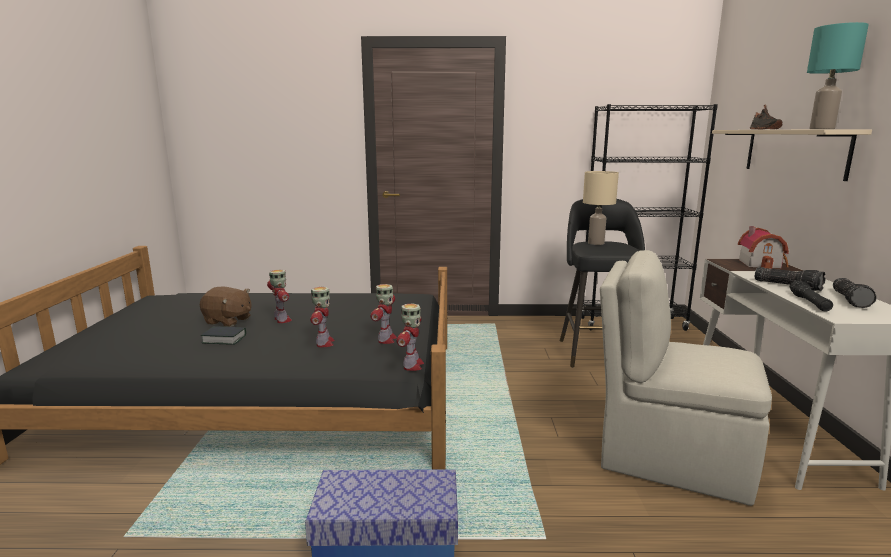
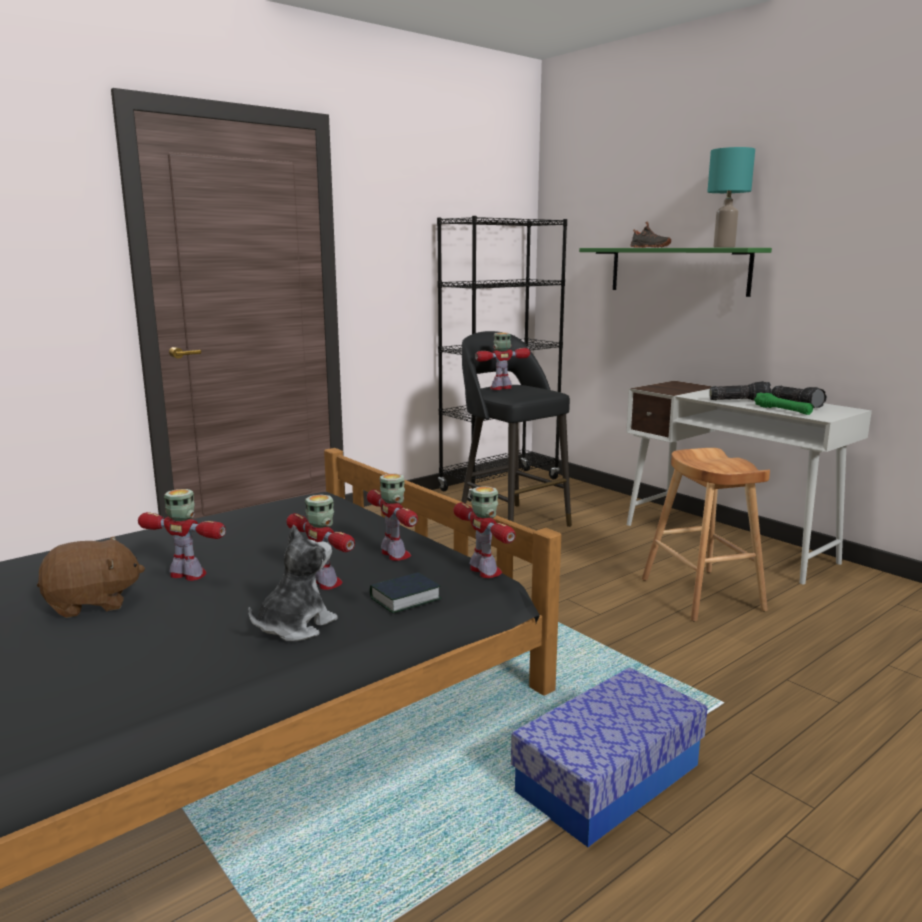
camera: 40 degrees left, 0 degrees up
(224, 339) = (152, 627): book -> book (405, 598)
(269, 360) = (295, 626): none -> plush toy
(595, 243) = (501, 388): beige table lamp -> toy robot
(669, 456) = (702, 594): beige chair -> brown stool
(762, 264) = (678, 386): toy house -> none
(794, 152) = (678, 270): beige shelf -> green shelf
(809, 302) = (782, 410): black flashlight -> green flashlight

